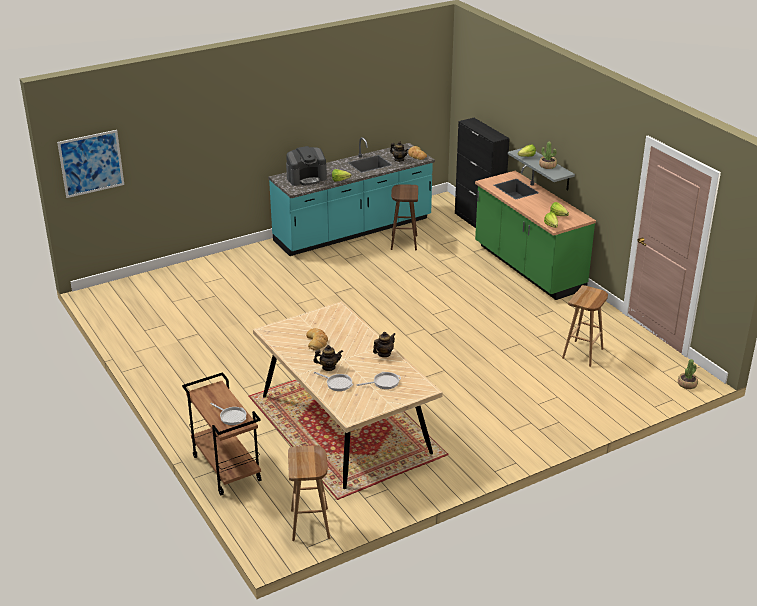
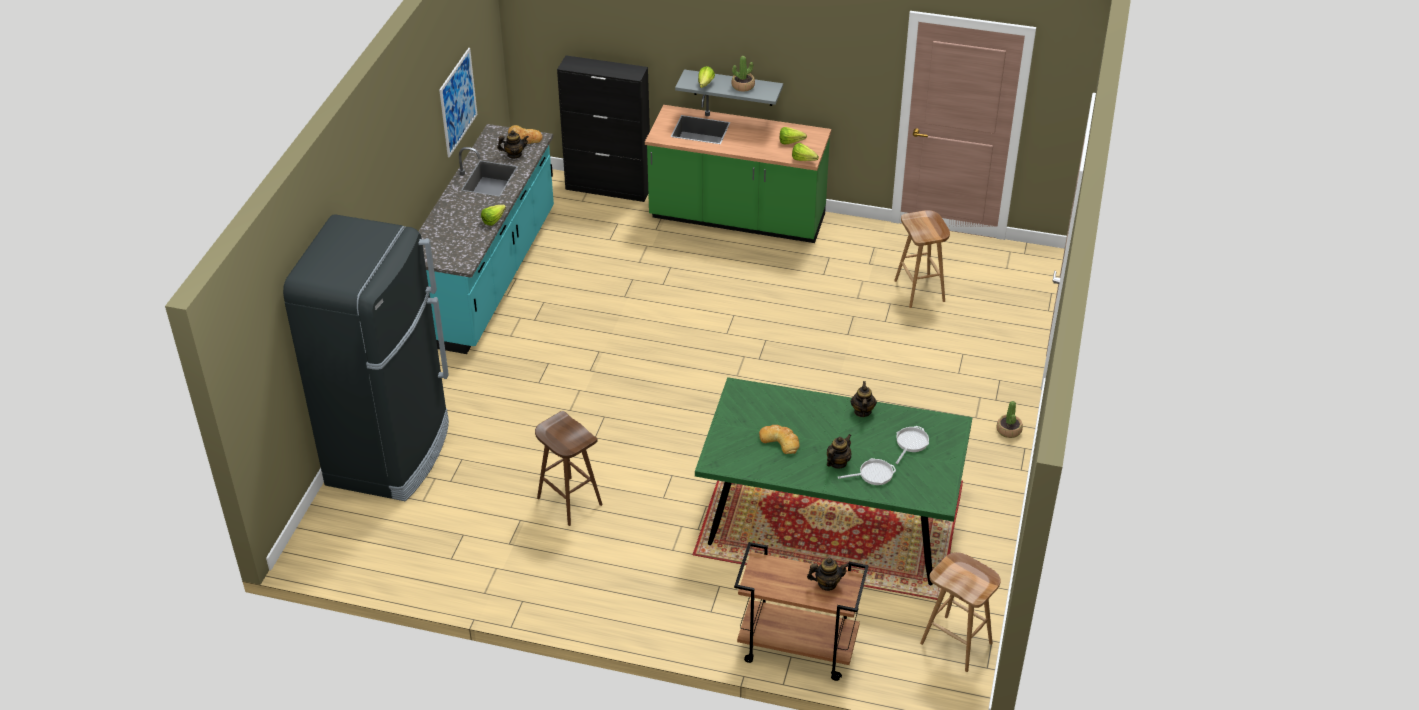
camera: 45 degrees left, 10 degrees up
(91, 163) = (261, 374): picture -> picture (458, 102)
(190, 276) = (390, 453): none -> black fridge
(231, 416) = (827, 583): frying pan -> teapot
(306, 178) = (449, 239): coffee machine -> none
(344, 424) = (829, 517): beige dining table -> green dining table
(403, 242) = (566, 260): brown stool -> brown stool (568, 501)
(687, 384) = (1041, 269): potted plant -> potted plant (1009, 430)

